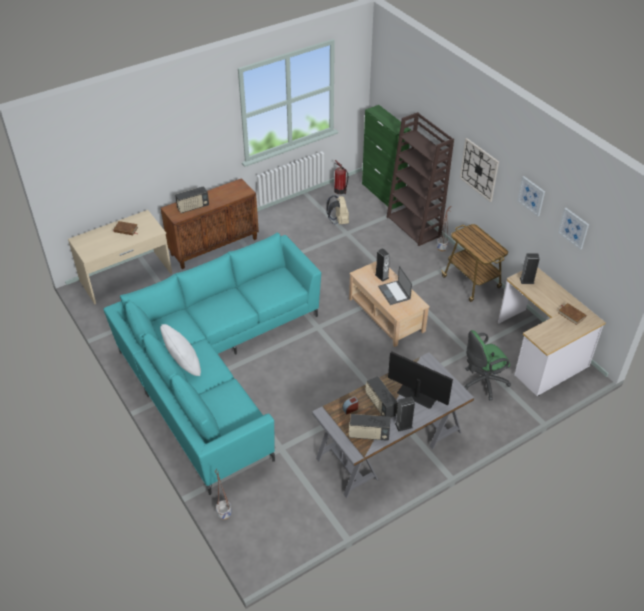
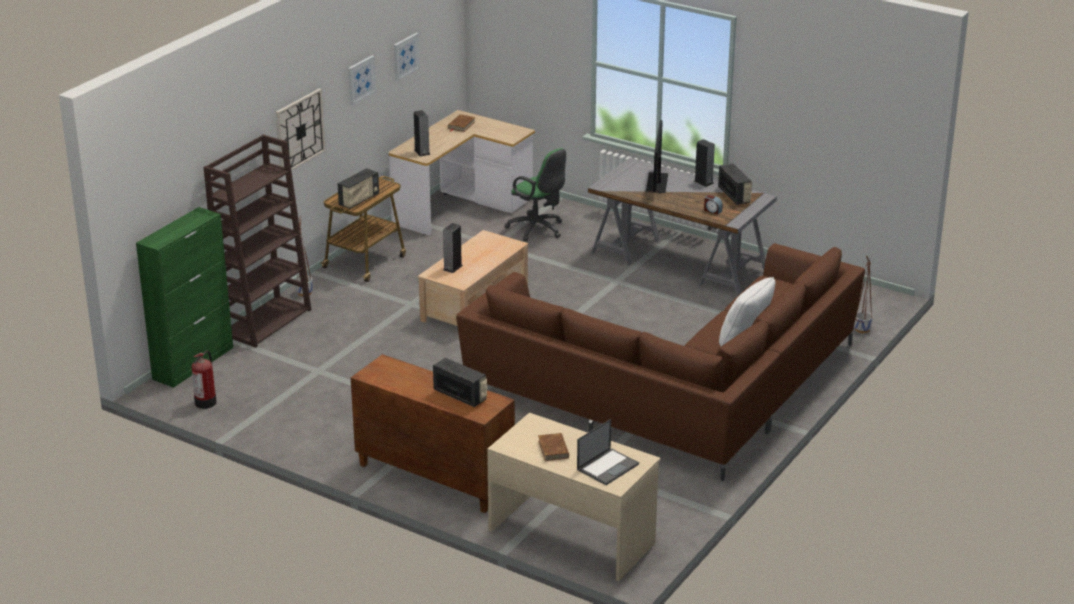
camera: 115 degrees left, 15 degrees down
(215, 369) = (677, 396): turquoise sofa -> brown sofa
(339, 221) = (292, 384): beige backpack -> none
(380, 405) = (690, 197): radio -> radio (359, 200)
(394, 293) = (478, 253): laptop -> laptop (608, 466)

